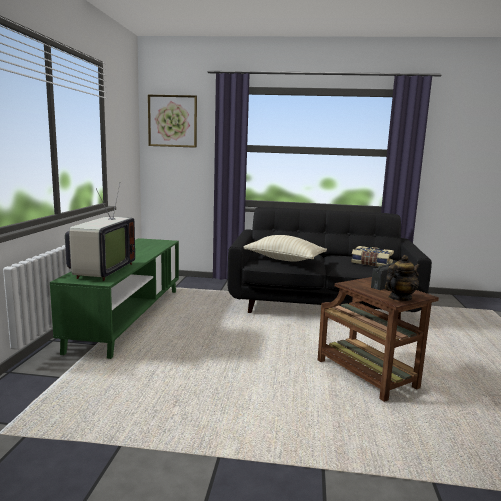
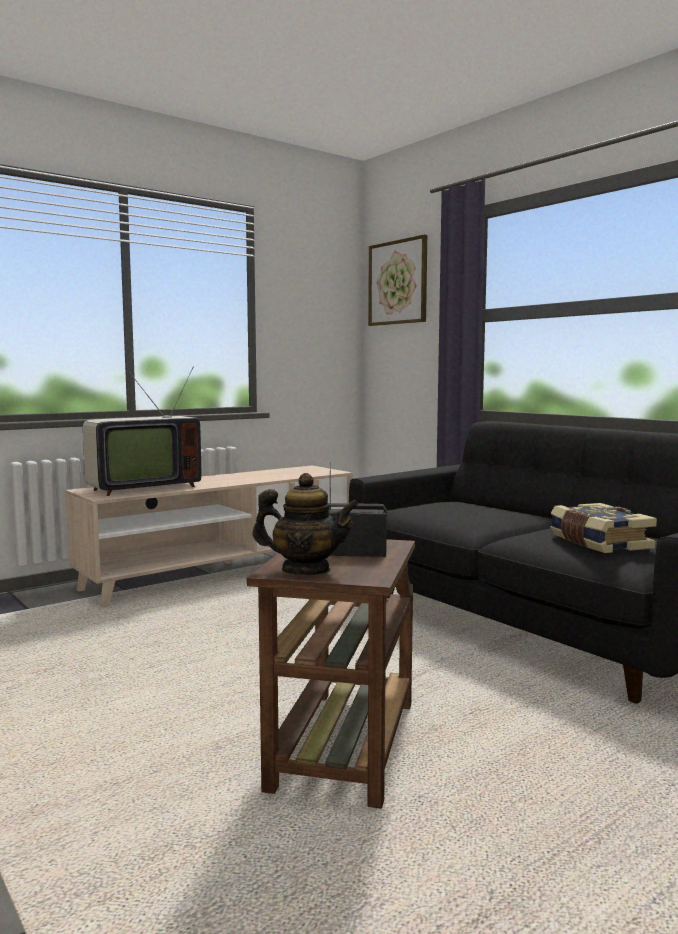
camera: 45 degrees right, 5 degrees down
(128, 317) = (222, 573): green tv stand -> beige tv stand
(284, 259) = (440, 513): beige pillow -> none

